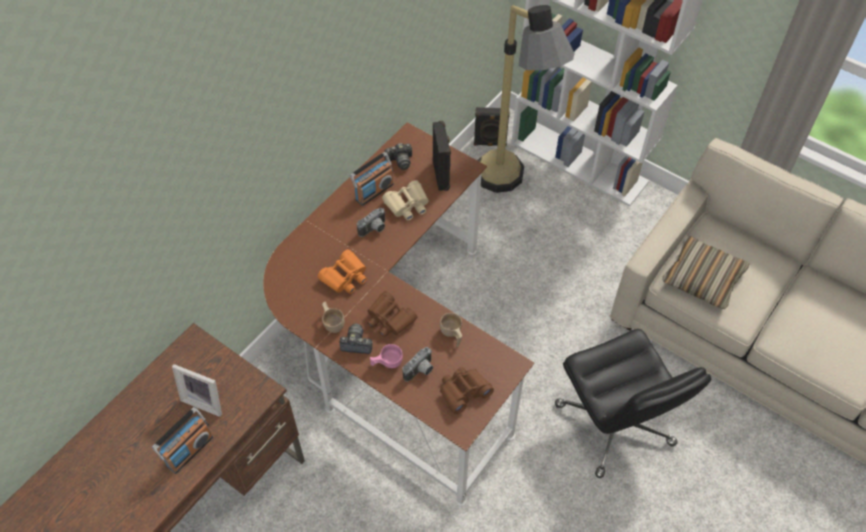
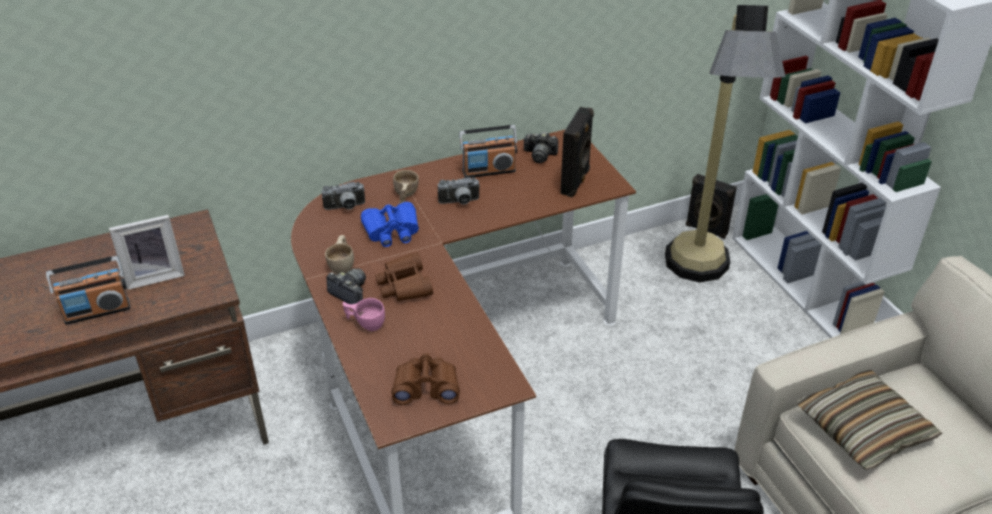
camera: 30 degrees right, 15 degrees down
(205, 400) = (154, 275): picture frame -> picture frame turned 75 degrees counterclockwise
(345, 277) = (391, 231): orange binoculars -> blue binoculars
(407, 205) = (514, 194): beige binoculars -> none
(420, 371) = (395, 346): camera -> camera (345, 207)
(452, 334) = (461, 327): beige cup -> beige cup (405, 196)

